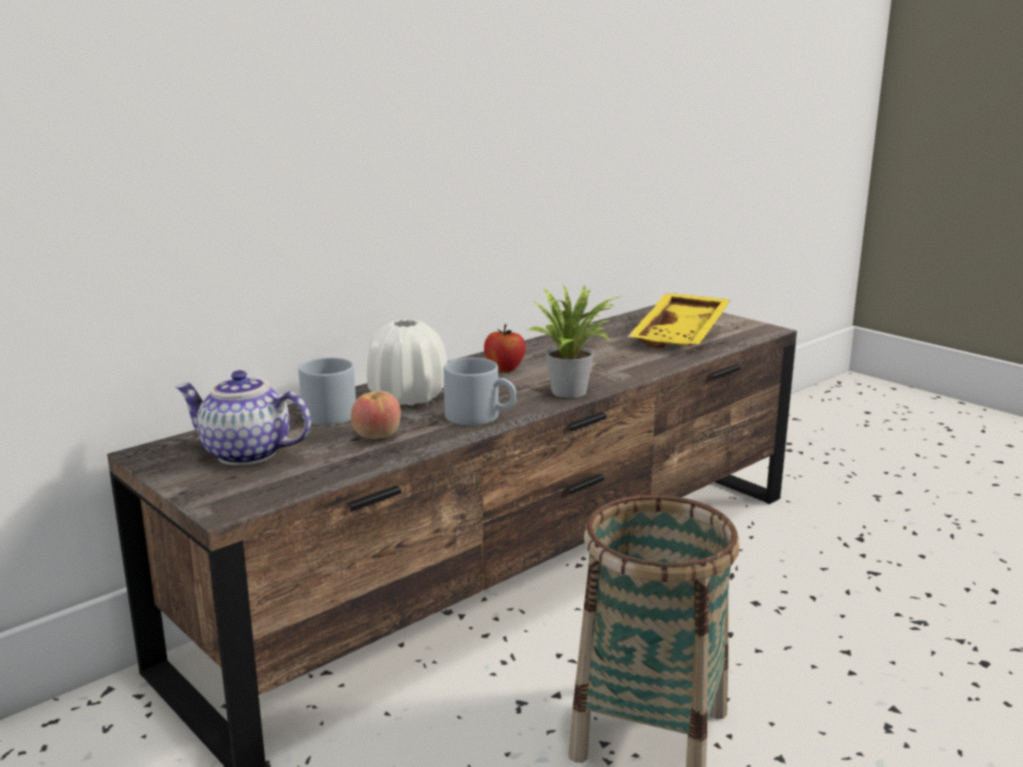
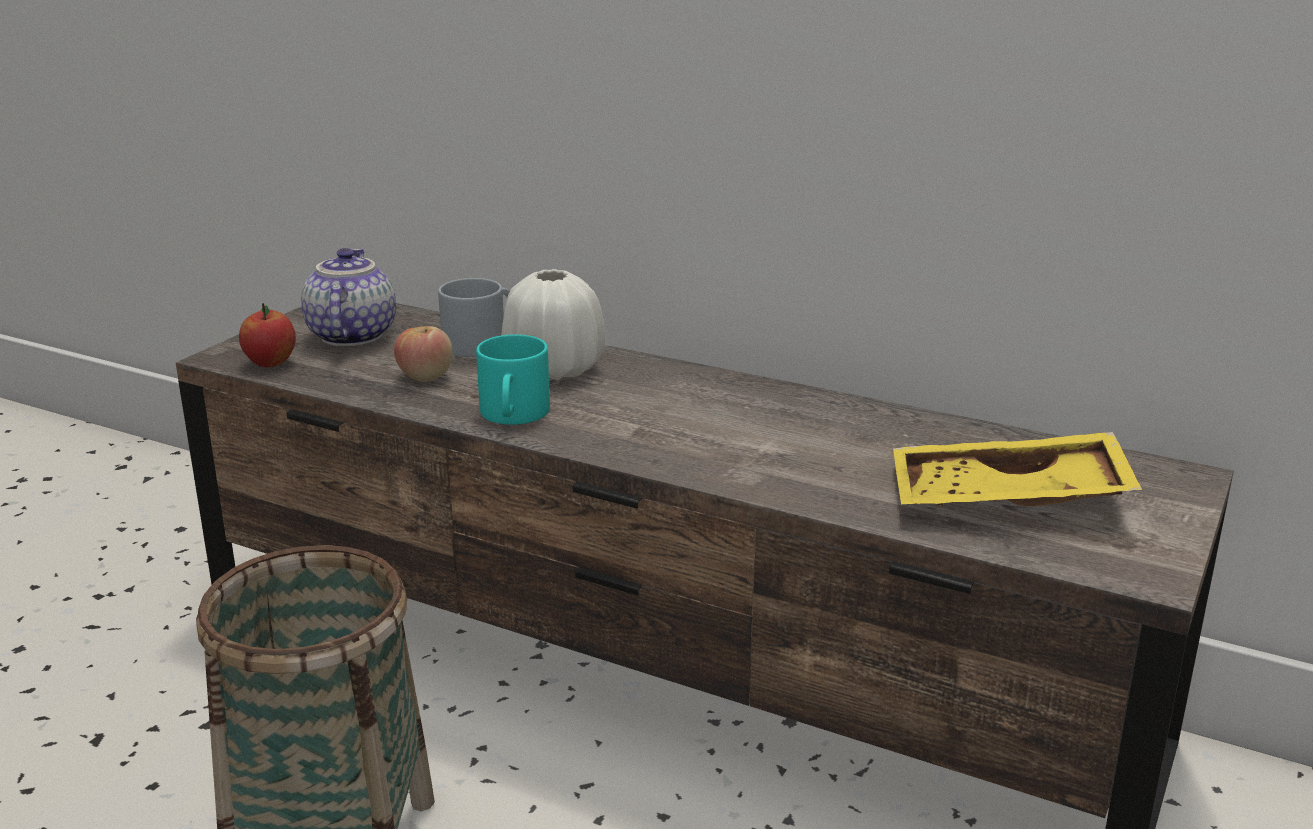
camera: 70 degrees right, 5 degrees up
(481, 416) = (514, 416): grey mug -> turquoise mug
(504, 369) = (702, 400): apple -> apple (270, 362)
(574, 392) = (644, 454): potted plant -> none

